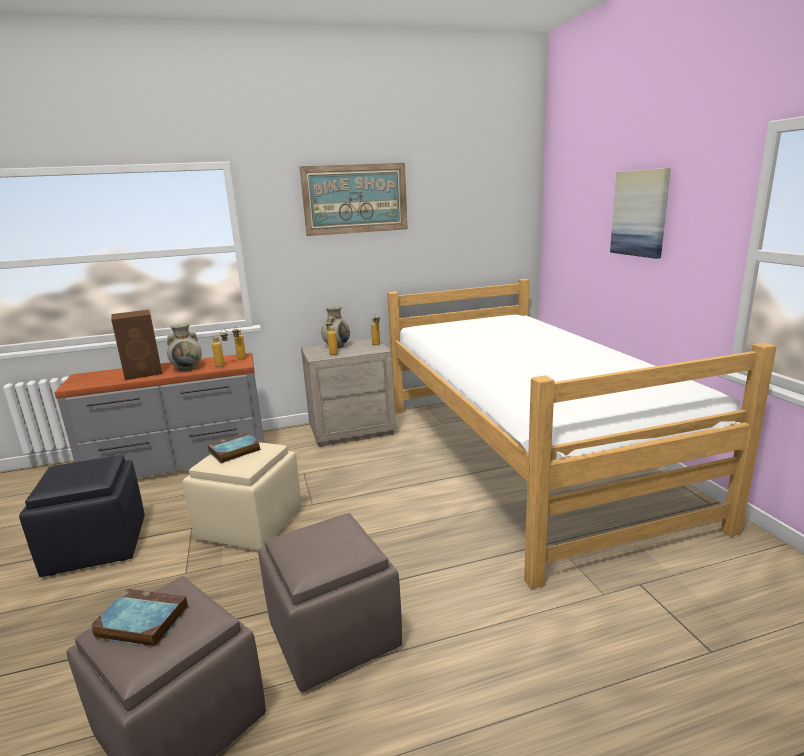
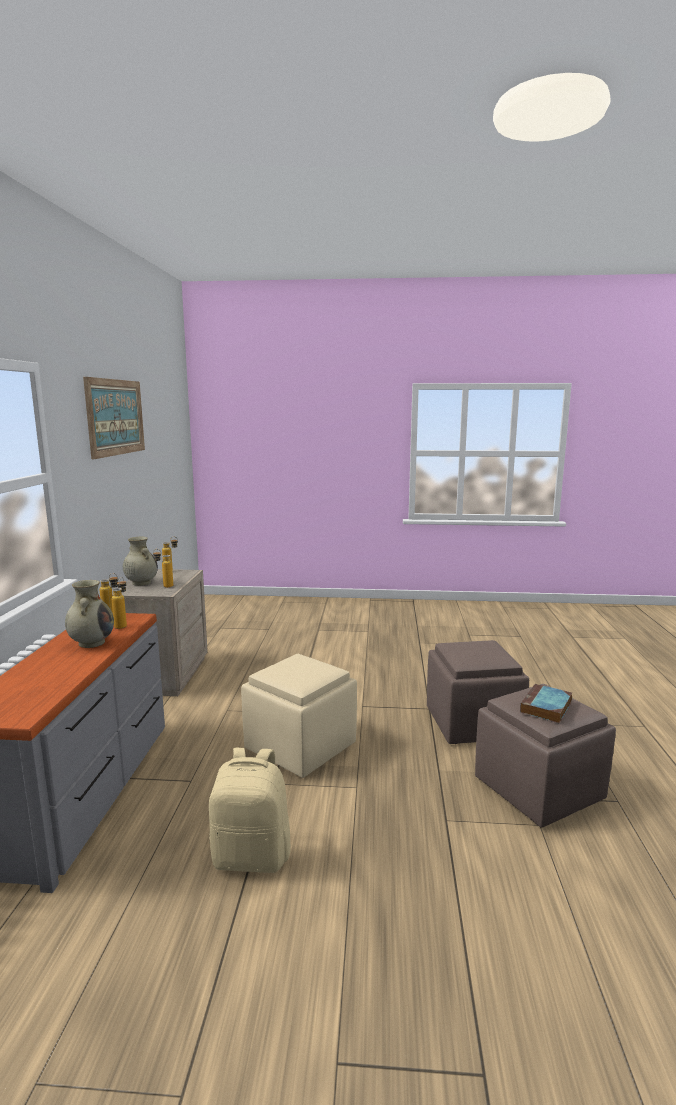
camera: 70 degrees left, 5 degrees down
(98, 546) = (252, 856): black ottoman -> beige backpack
(144, 372) = (57, 667): brown speaker -> none
(234, 451) = (294, 670): book -> none
(526, 457) = (311, 624): bed -> none
(640, 213) = (320, 432): picture -> none

